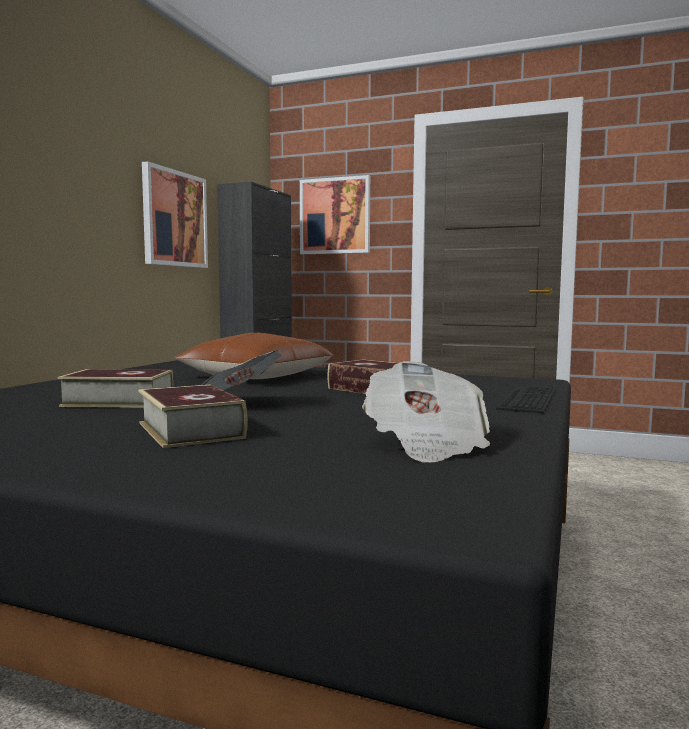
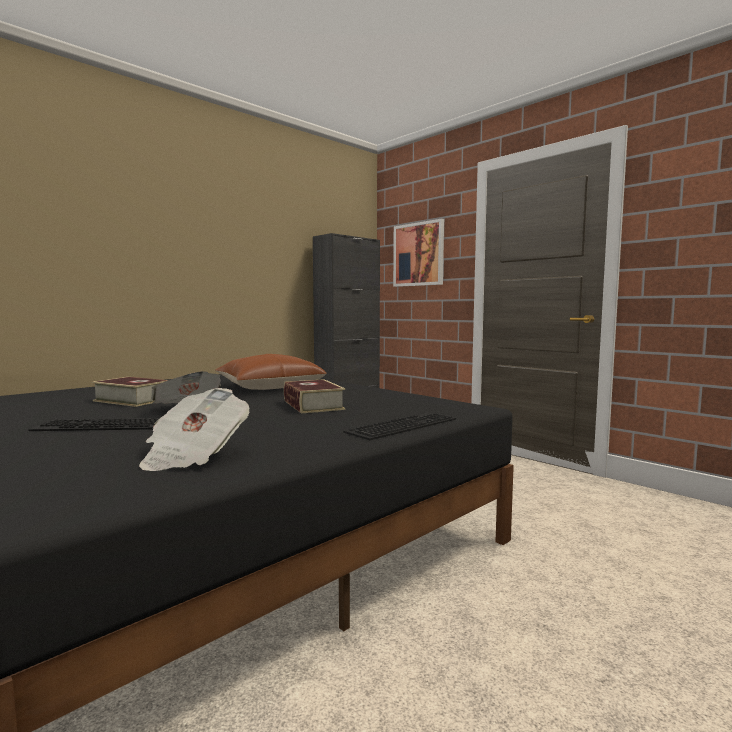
camera: 25 degrees right, 0 degrees up
(174, 219) = (270, 265): picture -> none
(190, 430) = (101, 426): book -> keyboard

